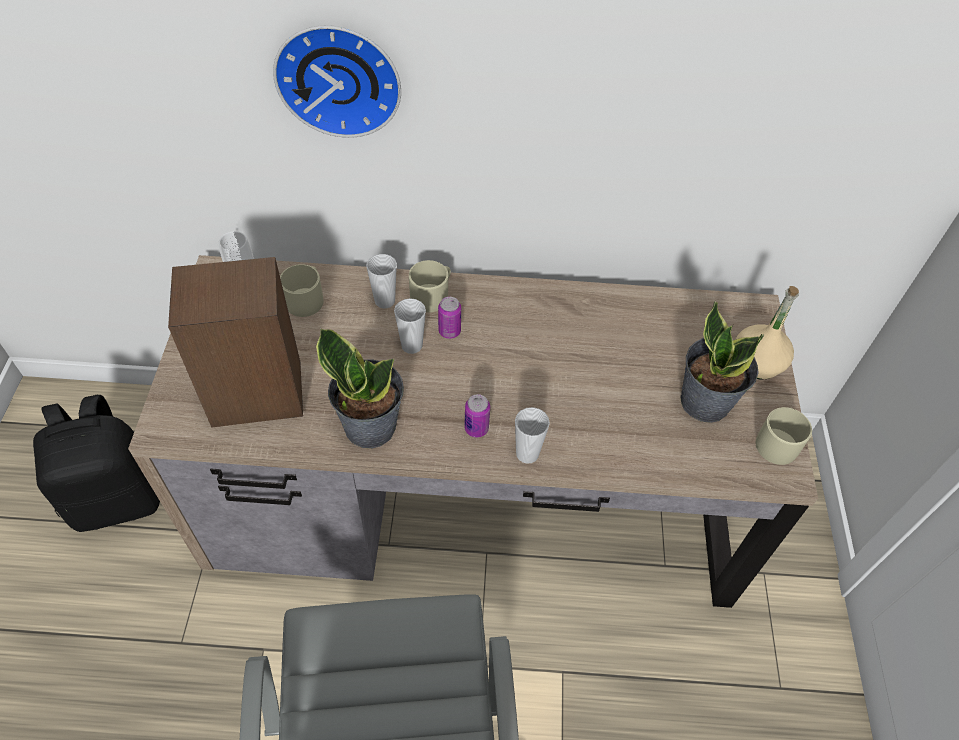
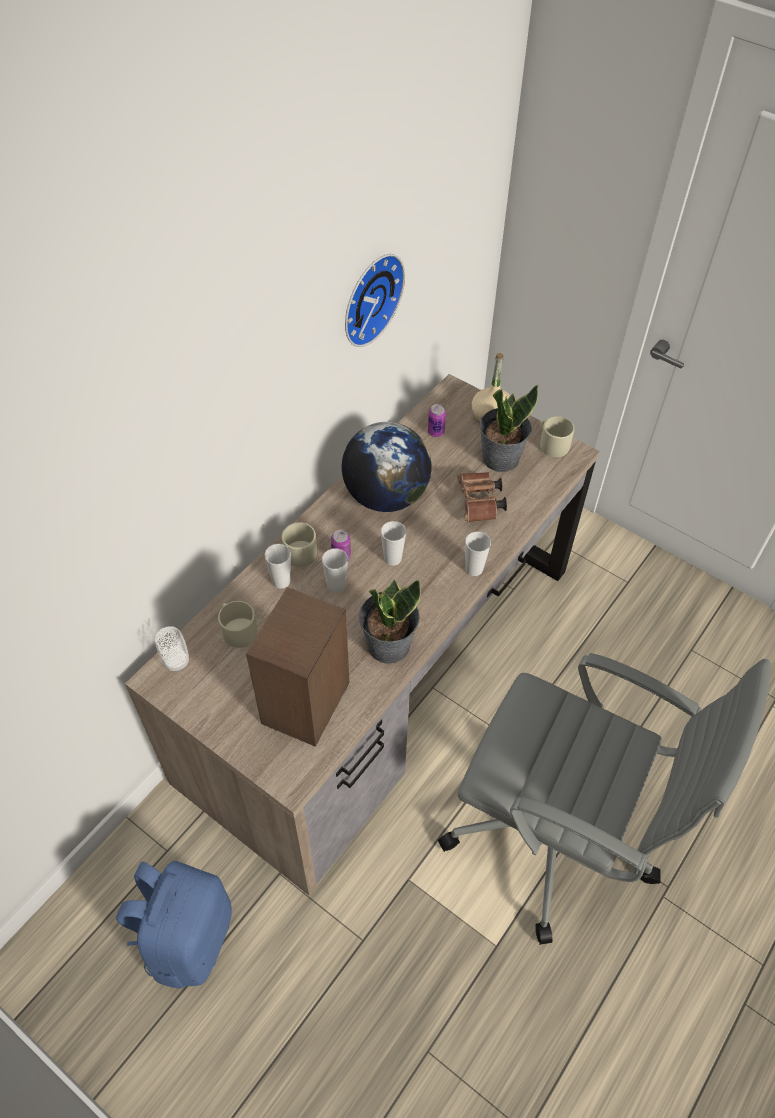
camera: 55 degrees left, 0 degrees up
(119, 497) = (188, 937): black backpack -> blue backpack
(339, 78) = (196, 446): wall clock -> wall clock (368, 298)
(476, 428) = (435, 585): can -> can (436, 432)
(482, 374) = (392, 558): none -> cup
(558, 326) = (385, 496): none -> globe
(621, 414) = (479, 504): none -> brown binoculars

